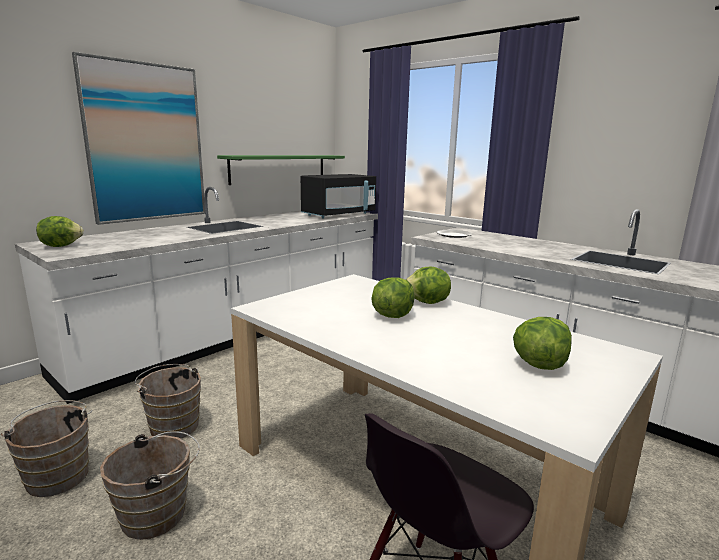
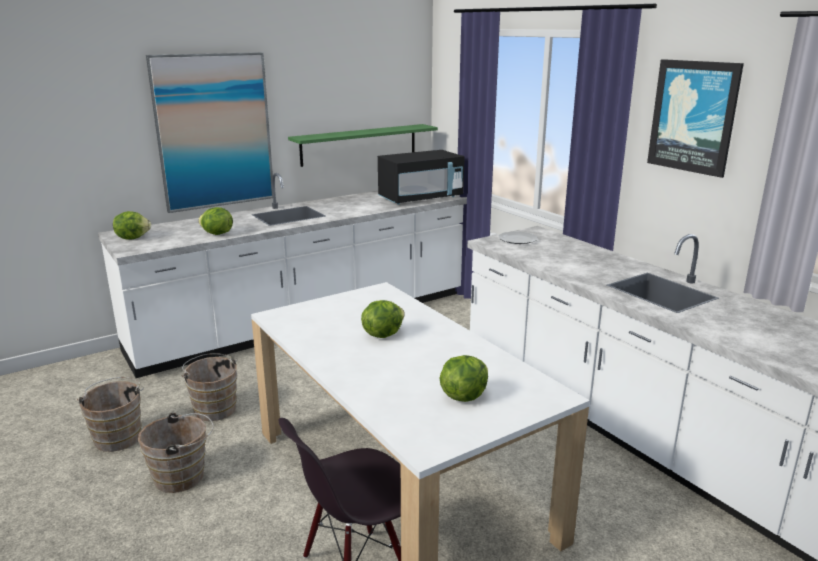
camera: 15 degrees right, 5 degrees up
(427, 303) = (427, 323): lettuce -> lettuce (217, 234)
(613, 114) = (693, 116): none -> picture

